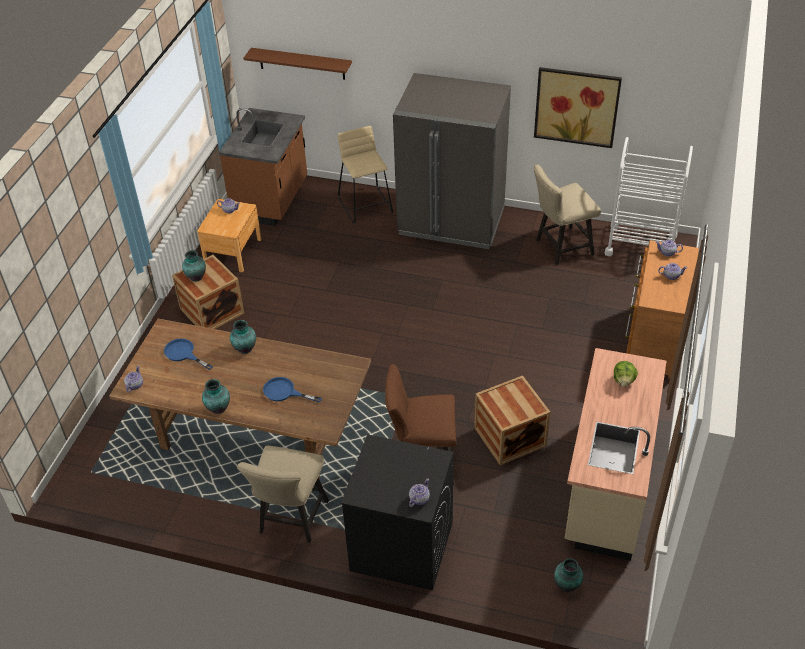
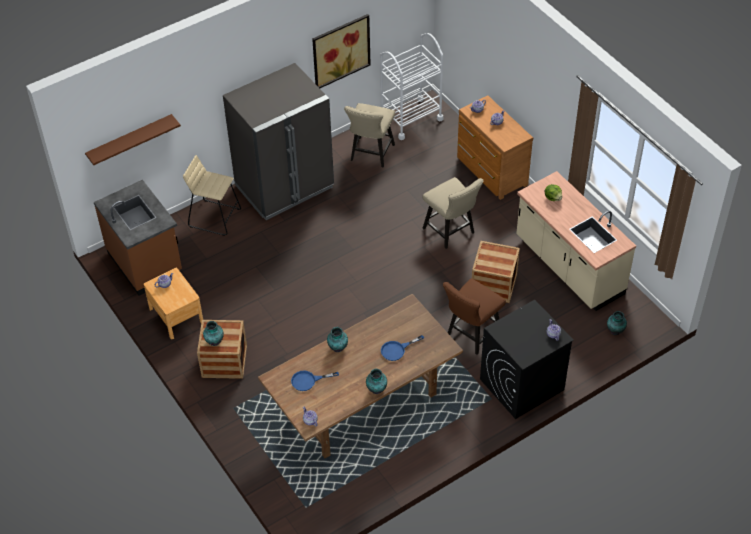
camera: 50 degrees left, 5 degrees up
(291, 521) = (452, 425): beige chair -> beige chair (451, 232)

